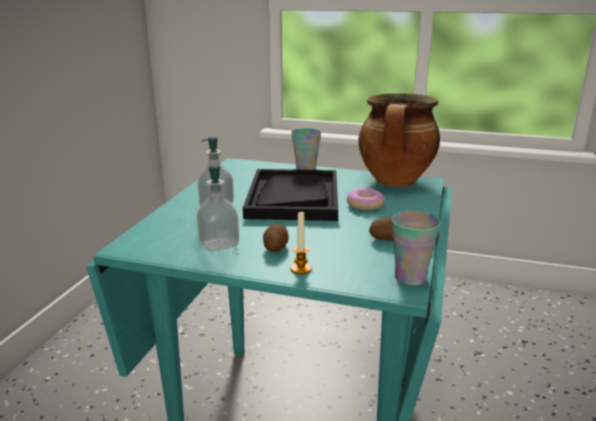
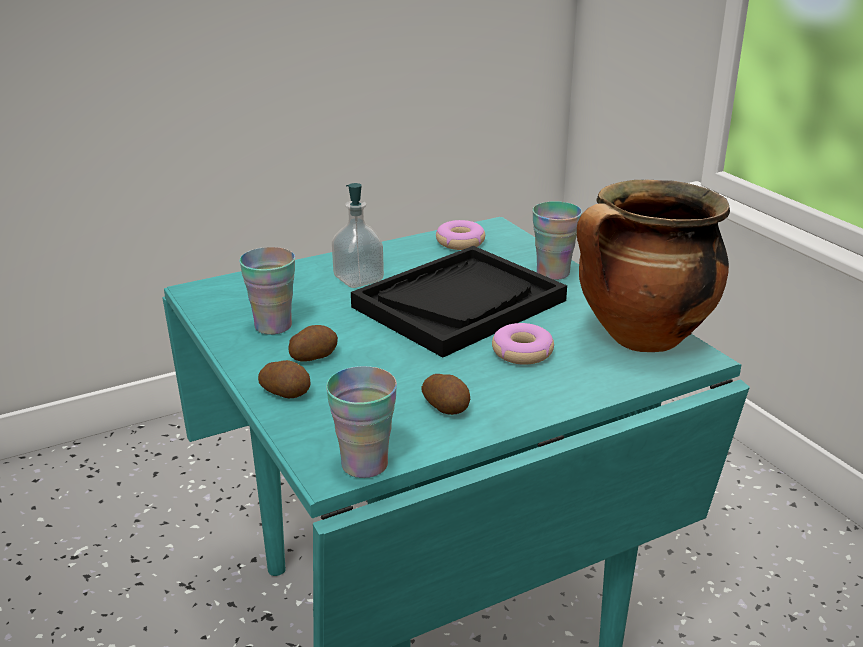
camera: 45 degrees right, 5 degrees up
(219, 244) = (273, 326): soap dispenser -> cup
(233, 173) = (460, 242): none -> donut
(301, 268) = (286, 392): candle -> potato

